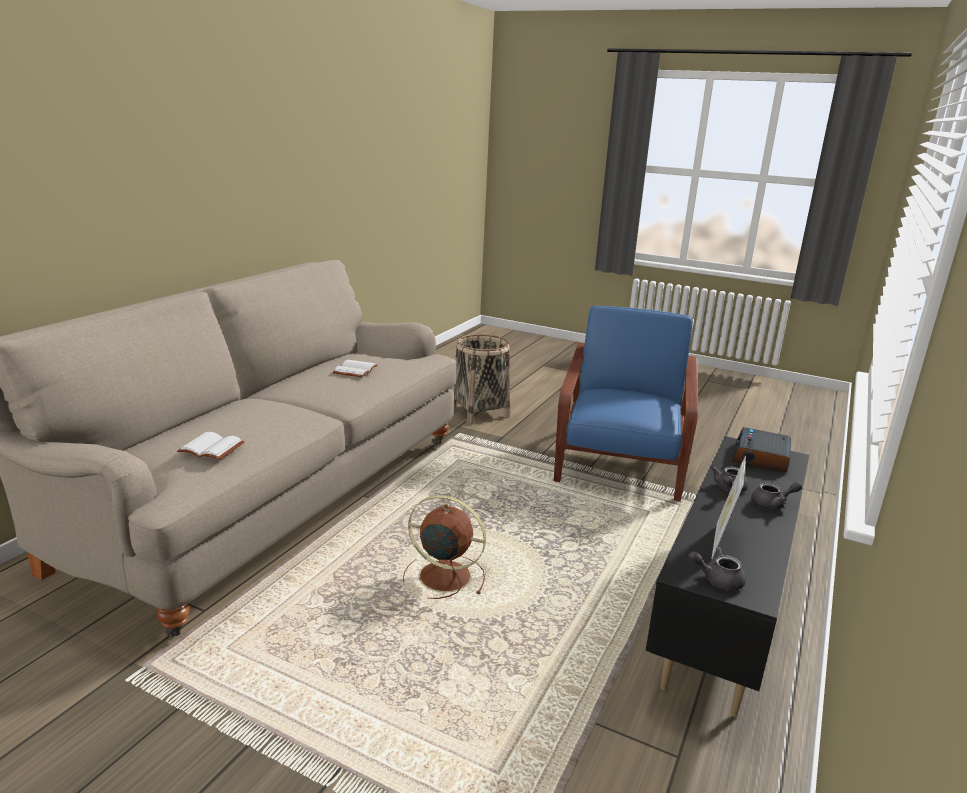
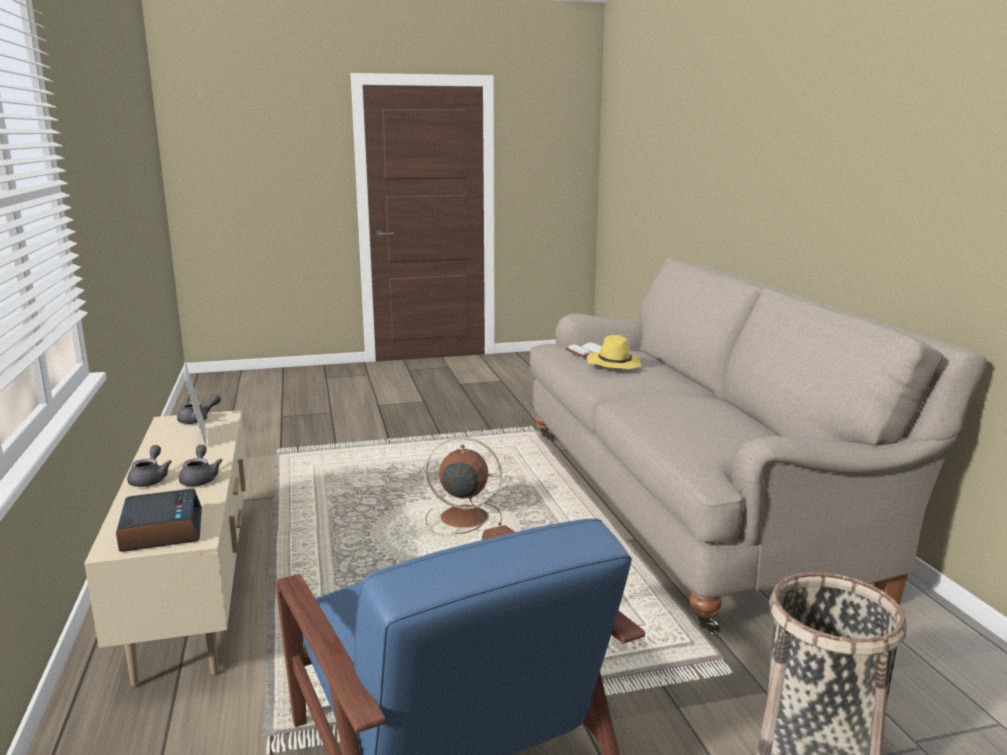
camera: 140 degrees right, 5 degrees down
(251, 423) = (613, 364): none -> yellow hat
(354, 370) = (693, 415): white book -> none
(442, 576) = (461, 517): brown fan -> brown fan turned 150 degrees counterclockwise
(722, 614) = (196, 591): black tv stand -> beige tv stand
(772, 504) = (150, 479): grey teapot -> grey teapot turned 135 degrees clockwise

